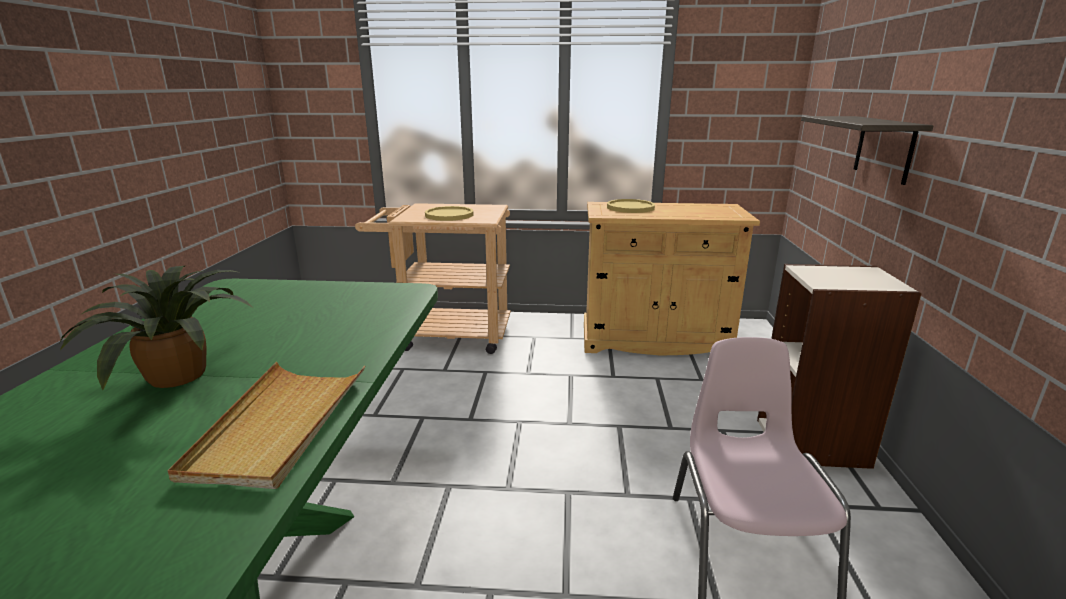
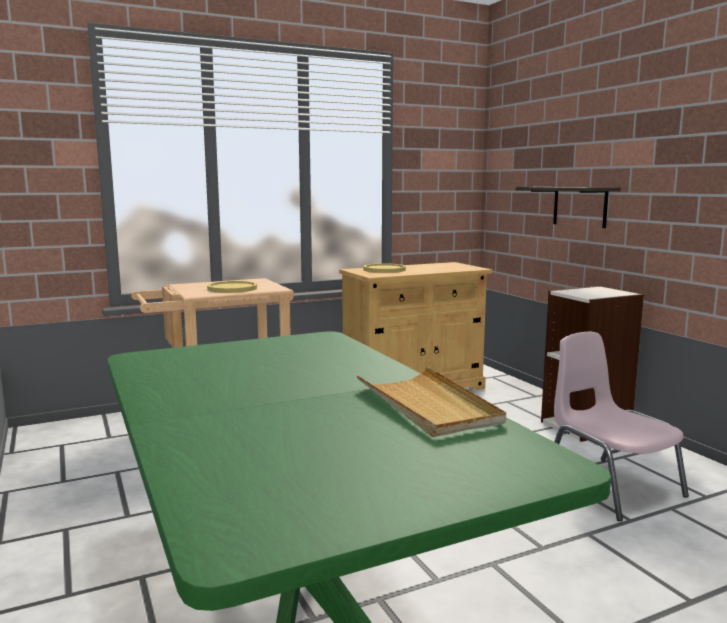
camera: 30 degrees left, 10 degrees down
(177, 378) = (277, 405): potted plant -> none

